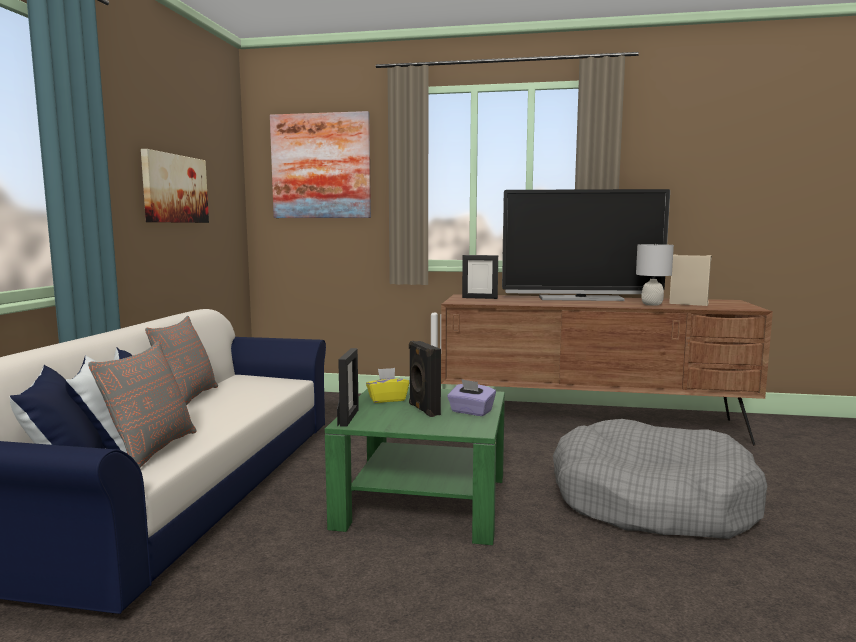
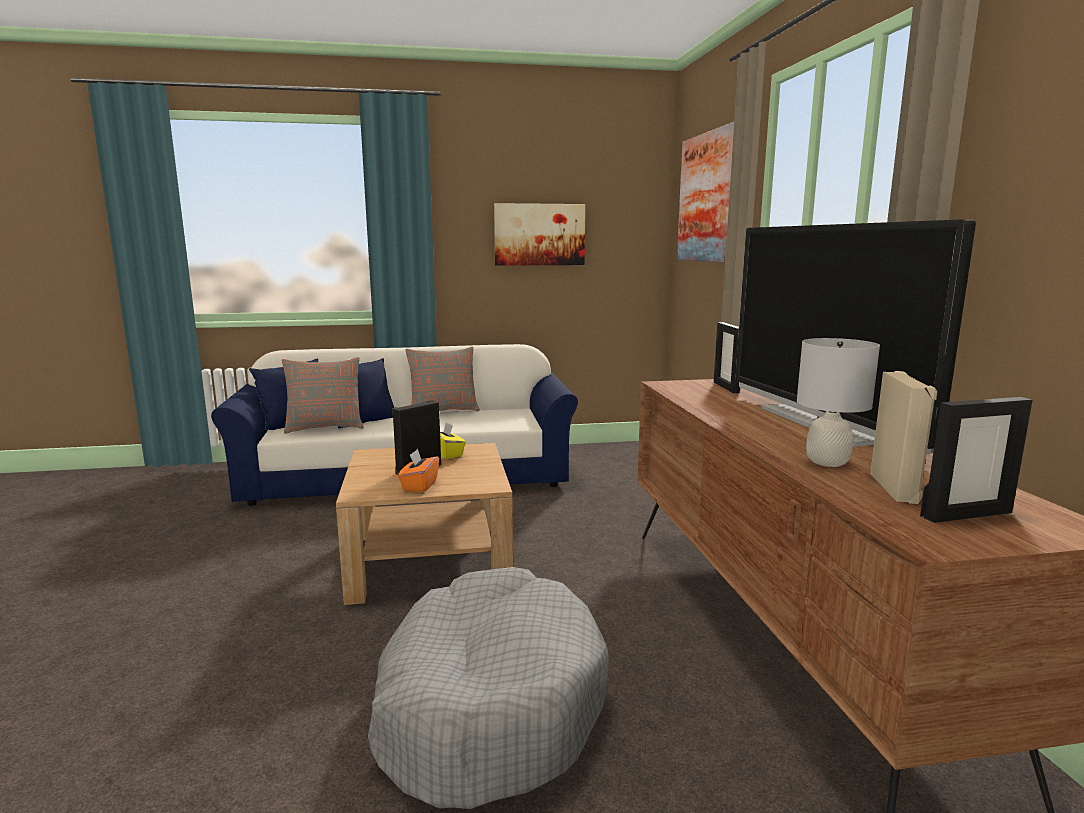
camera: 70 degrees right, 5 degrees up
(348, 417) = (383, 451): picture frame -> picture frame (966, 514)
(423, 500) = (429, 559): green coffee table -> brown coffee table
(471, 412) = (419, 485): purple tissue box -> orange tissue box

